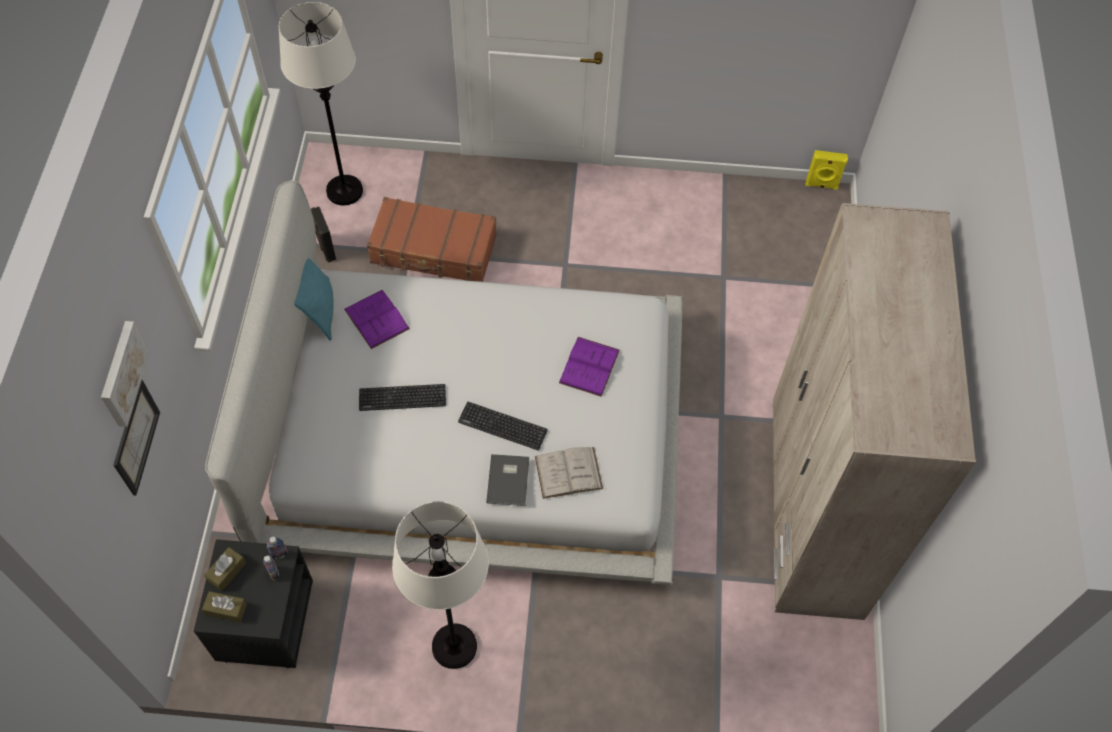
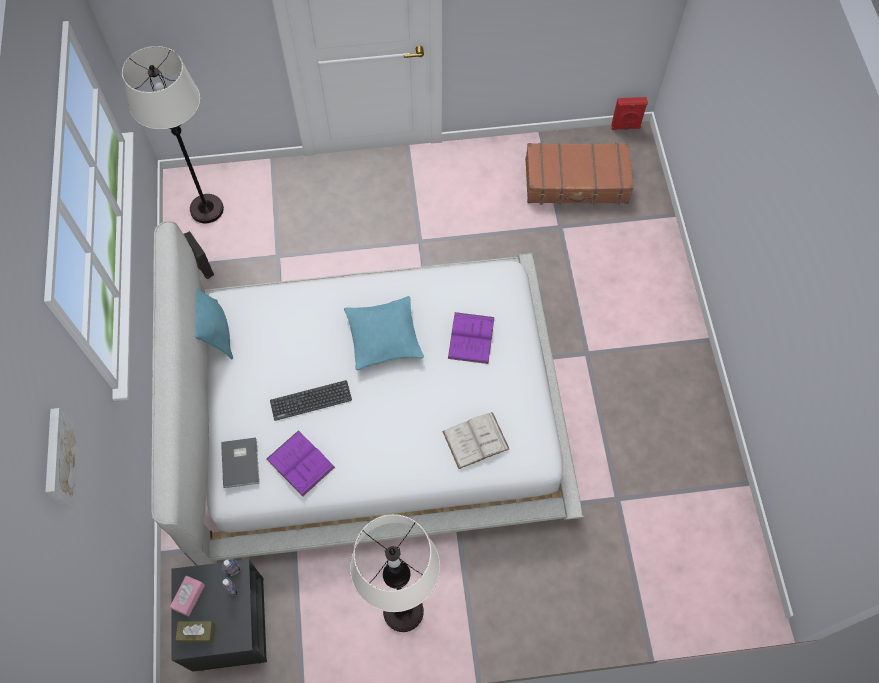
camera: 10 degrees left, 5 degrees up
(136, 437) = (83, 509): picture -> none
(227, 571) = (189, 597): brown tissue box -> pink tissue box
(376, 319) = (270, 330): purple book -> purple book (300, 463)
(434, 250) = (300, 249): brown suitcase -> brown suitcase (576, 182)
(495, 348) = (384, 337): none -> turquoise pillow
(502, 426) = (407, 409): keyboard -> none
(509, 480) = (425, 458): grey book -> grey book (241, 462)
(815, 507) = (684, 419): beige wardrobe -> none
(821, 185) = (625, 127): yellow speaker -> red speaker

